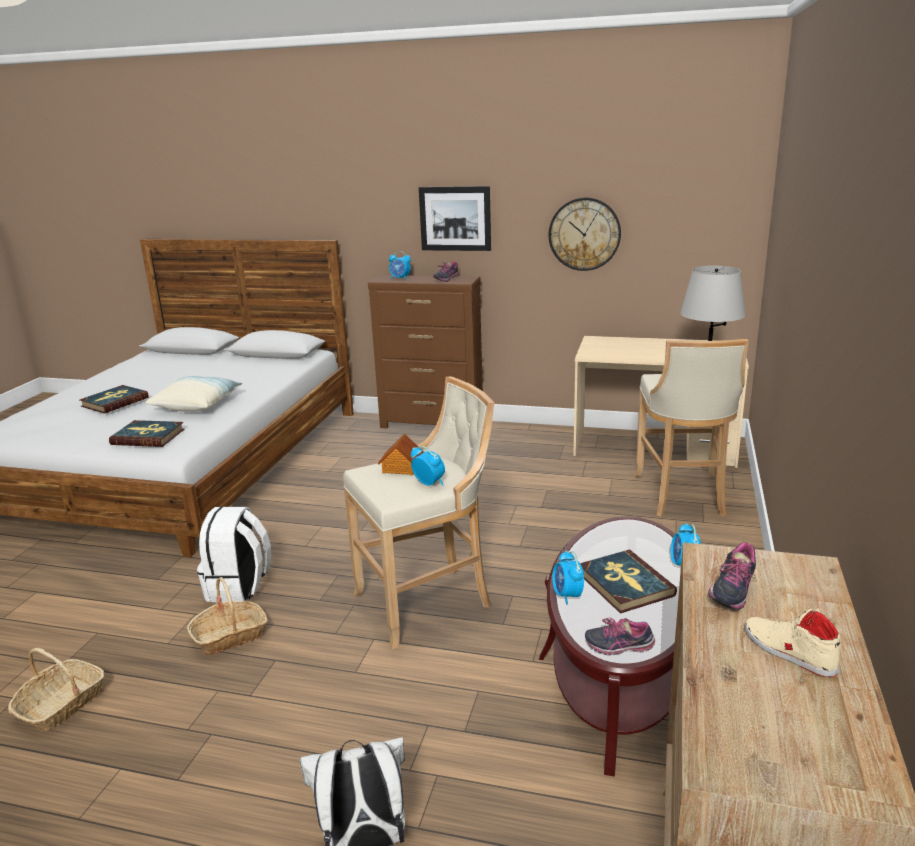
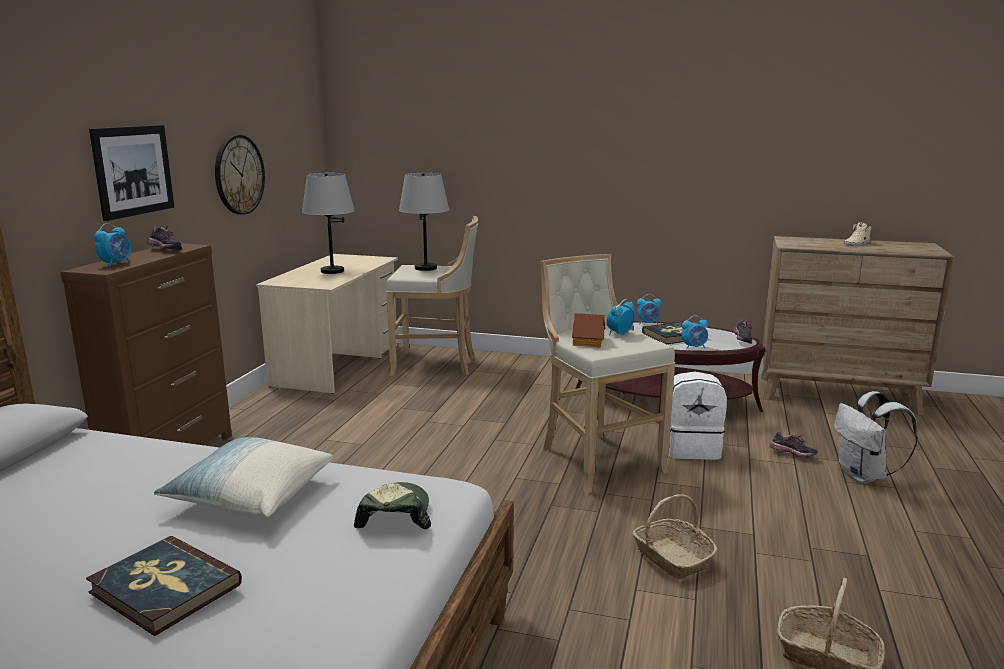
camera: 90 degrees left, 5 degrees down
(148, 437) = (394, 515): book -> cap
(239, 587) = (577, 565): white backpack -> white backpack (692, 448)
(651, 350) = (332, 271): none -> grey table lamp
(730, 592) = (819, 246): shoe -> shoe (792, 455)

